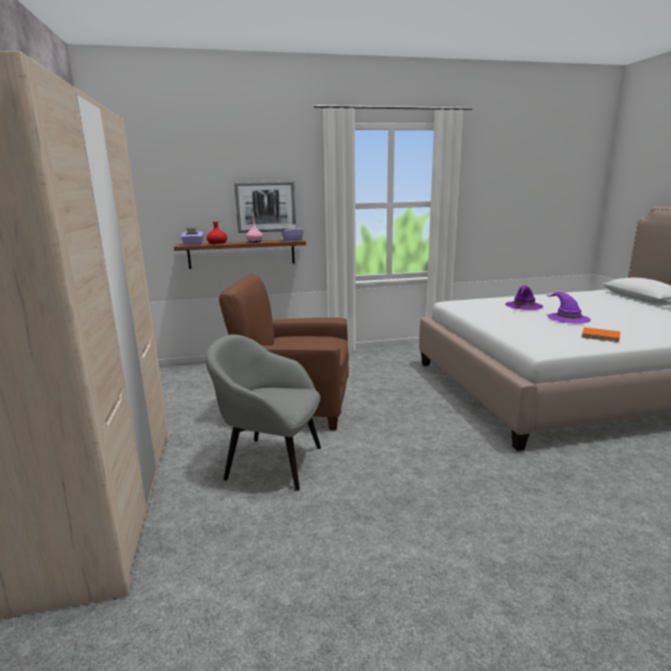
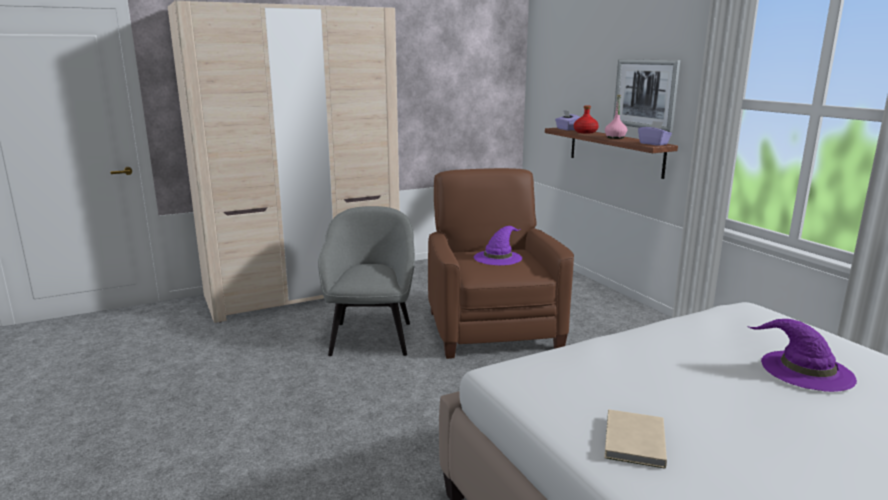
camera: 75 degrees right, 0 degrees up
(567, 318) = (760, 417): purple hat -> purple hat (498, 257)
(601, 336) = (633, 442): orange book -> beige book

